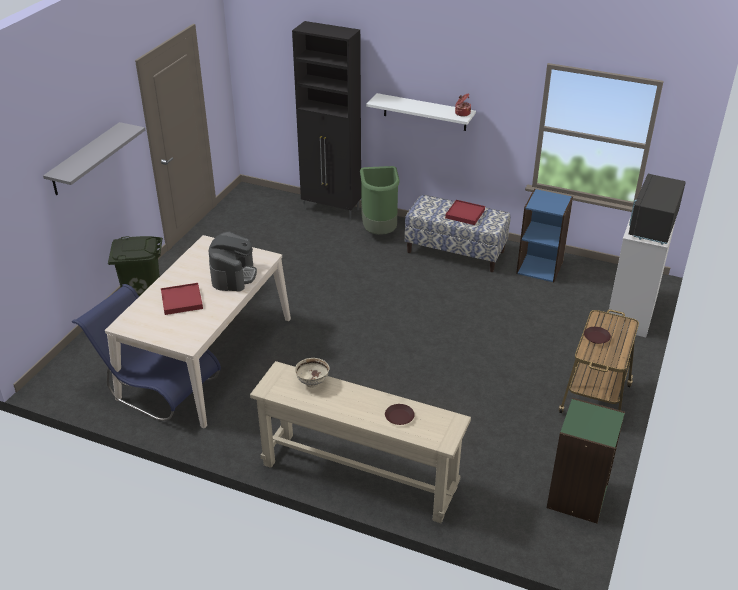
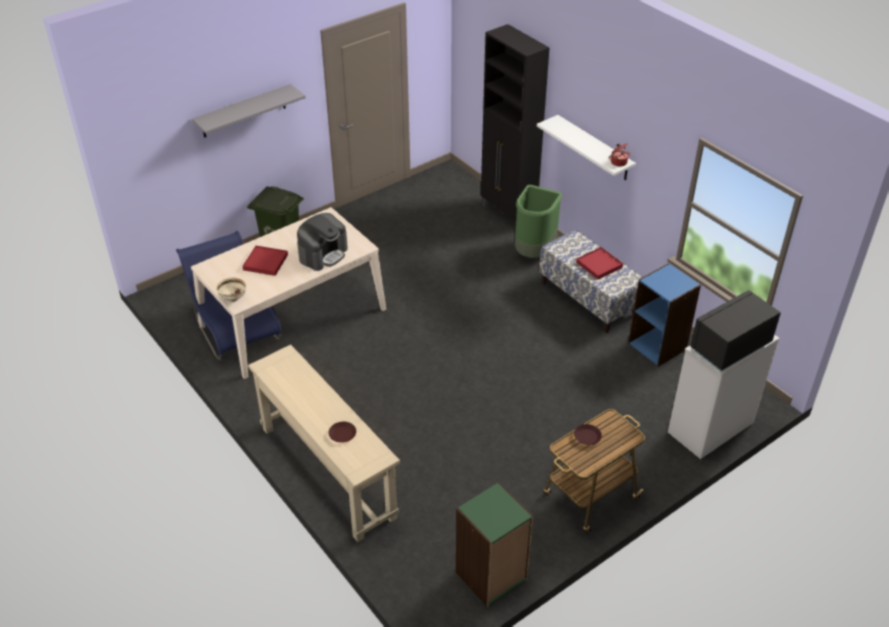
camera: 30 degrees right, 5 degrees up
(312, 382) = (302, 375): beige bowl -> beige bowl (233, 298)

